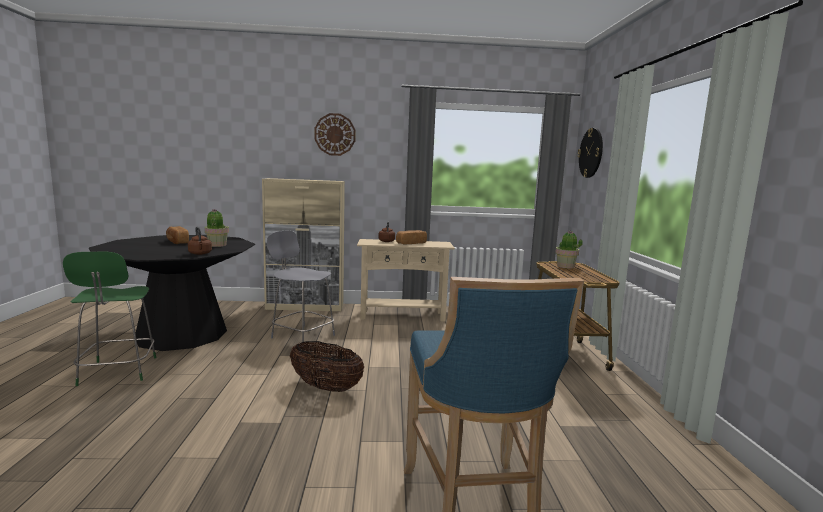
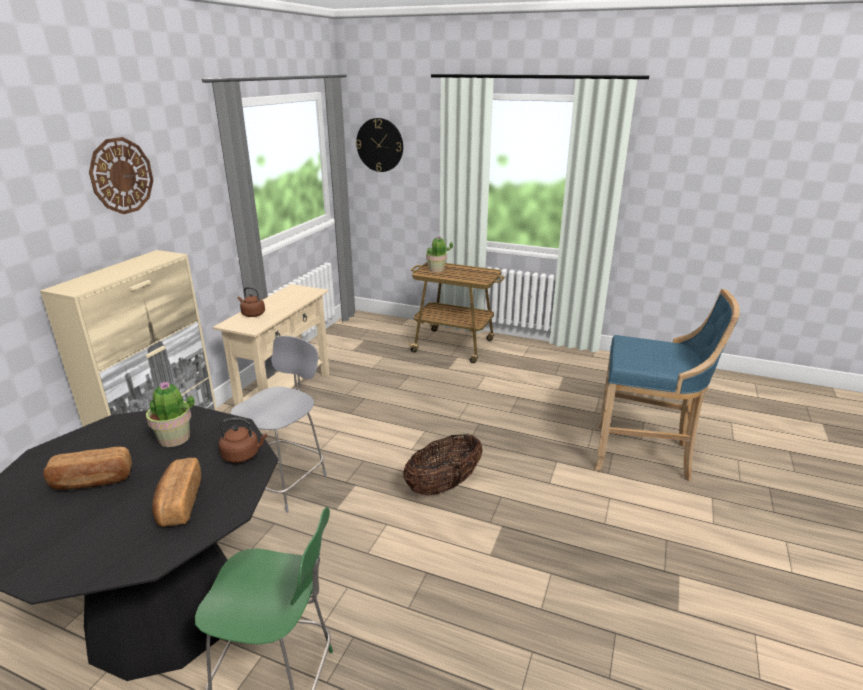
camera: 65 degrees left, 15 degrees up
(301, 336) = (285, 482): grey chair -> grey chair turned 150 degrees clockwise
(410, 243) = (281, 304): bread -> bread (179, 503)

